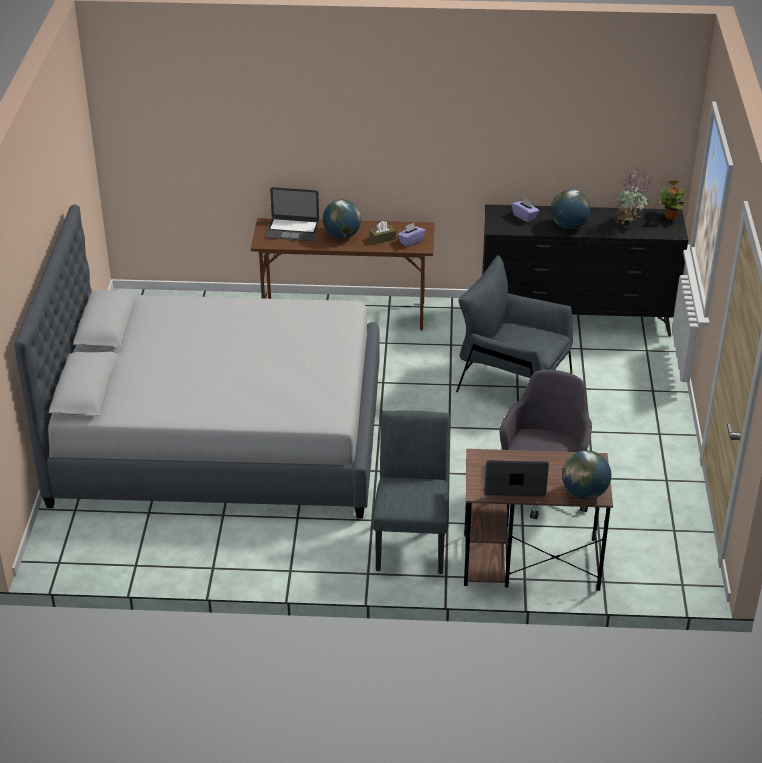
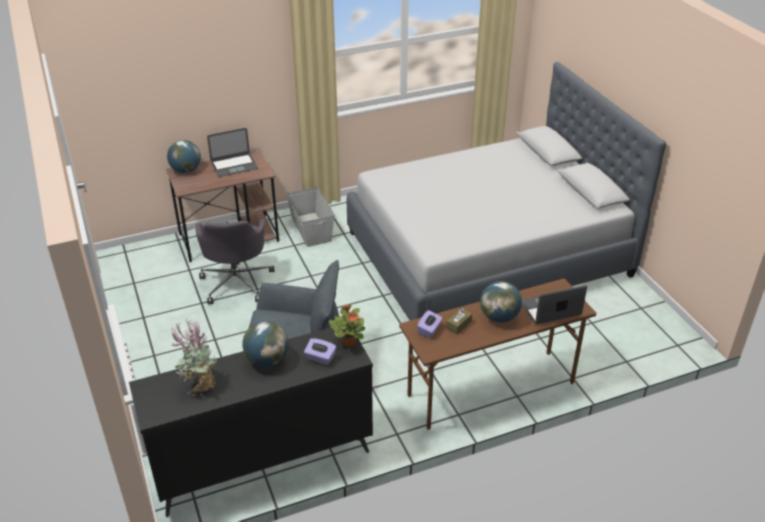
camera: 155 degrees right, 0 degrees up
(412, 540) = (311, 229): grey chair -> grey storage box
(670, 217) = (153, 411): potted plant -> potted plant (349, 342)

